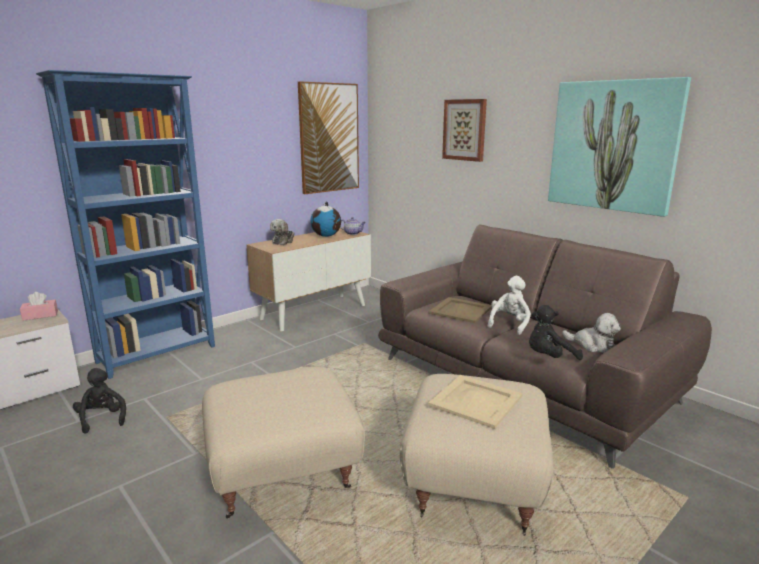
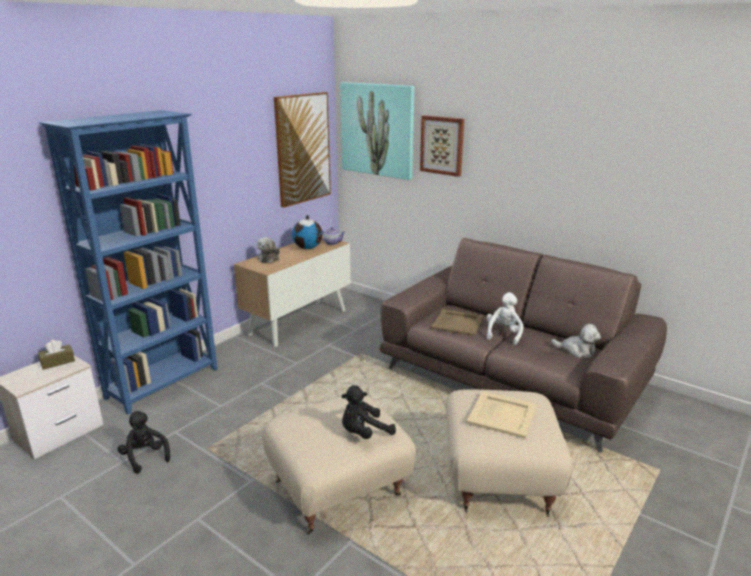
camera: 10 degrees left, 5 degrees up
(40, 315) = (57, 362): pink tissue box -> brown tissue box
(549, 357) = (546, 366): black plush toy -> black plush toy (364, 433)
(613, 146) = (584, 172): picture -> picture (377, 130)

